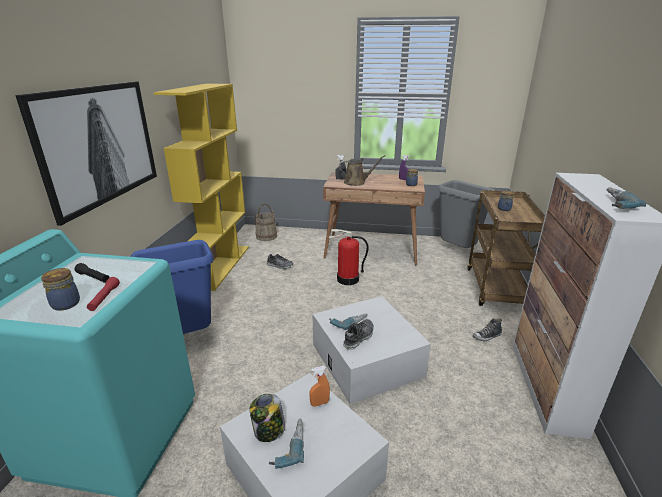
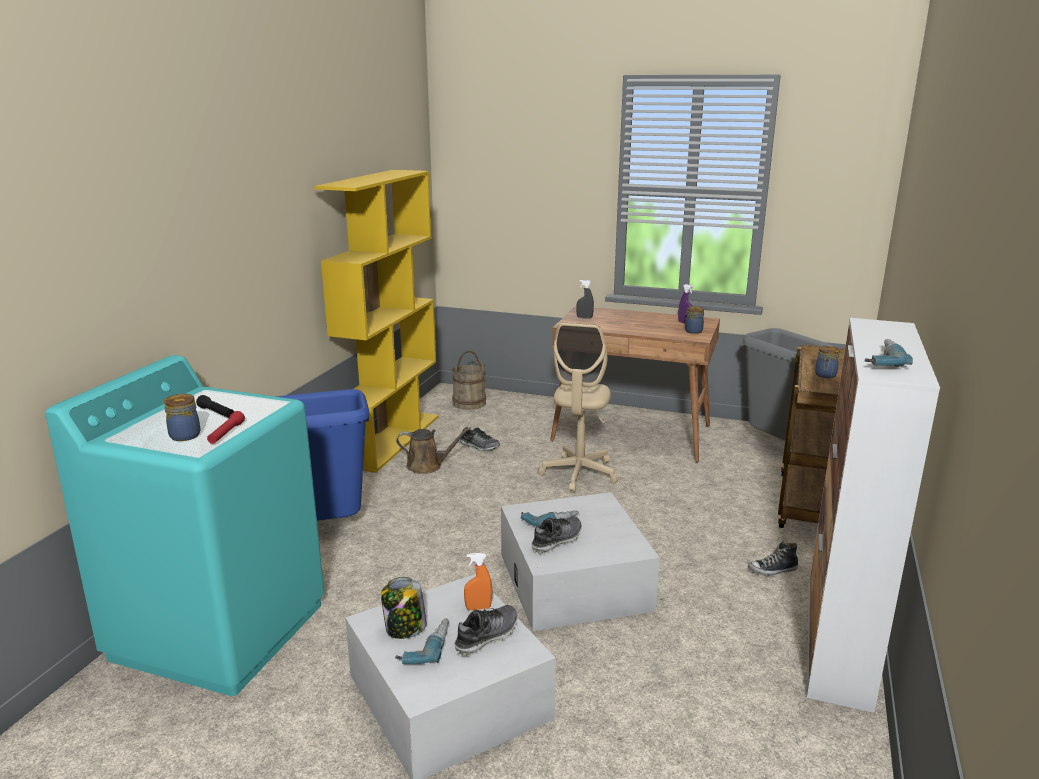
camera: 10 degrees right, 5 degrees down
(100, 145) = (240, 255): picture -> none
(333, 429) = (487, 636): none -> shoe
(347, 279) = (579, 474): fire extinguisher -> beige office chair
(356, 182) = (607, 324): brown watering can -> brown watering can (427, 466)

